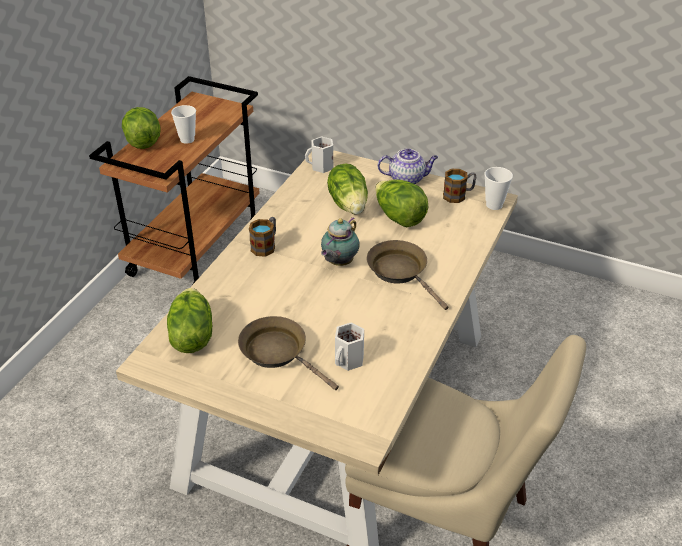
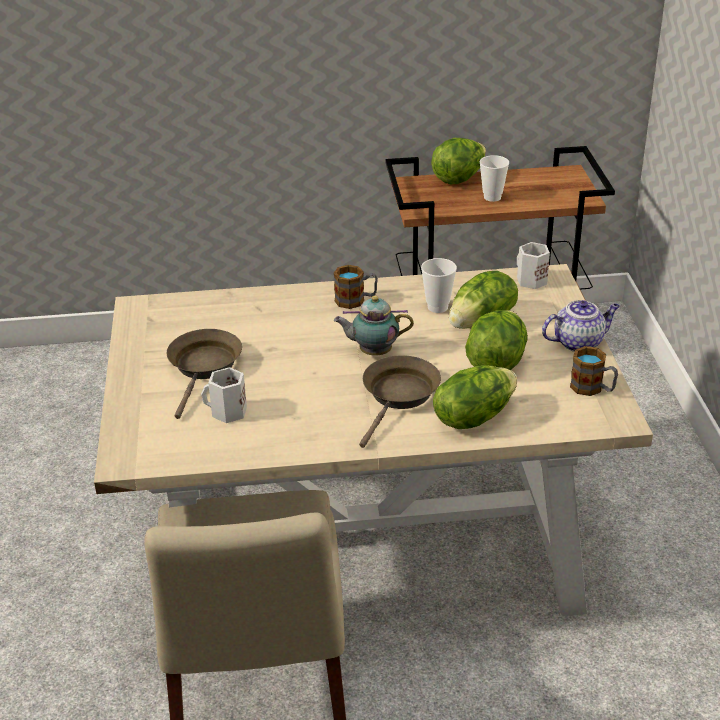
camera: 60 degrees right, 5 degrees down
(191, 336) = (187, 314): lettuce -> lettuce (473, 417)
(407, 179) = (579, 342): teapot -> teapot turned 75 degrees counterclockwise
(494, 205) = (605, 421): cup -> cup (437, 307)

